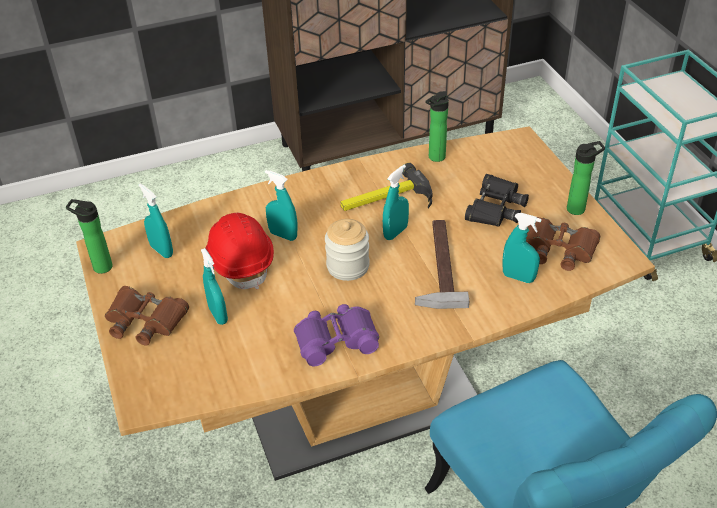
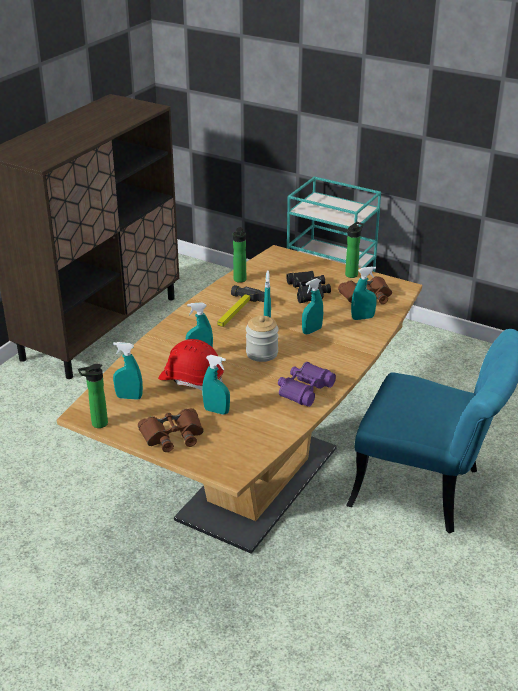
camera: 40 degrees left, 10 degrees down
(437, 265) = (312, 331): hammer -> turquoise spray bottle

